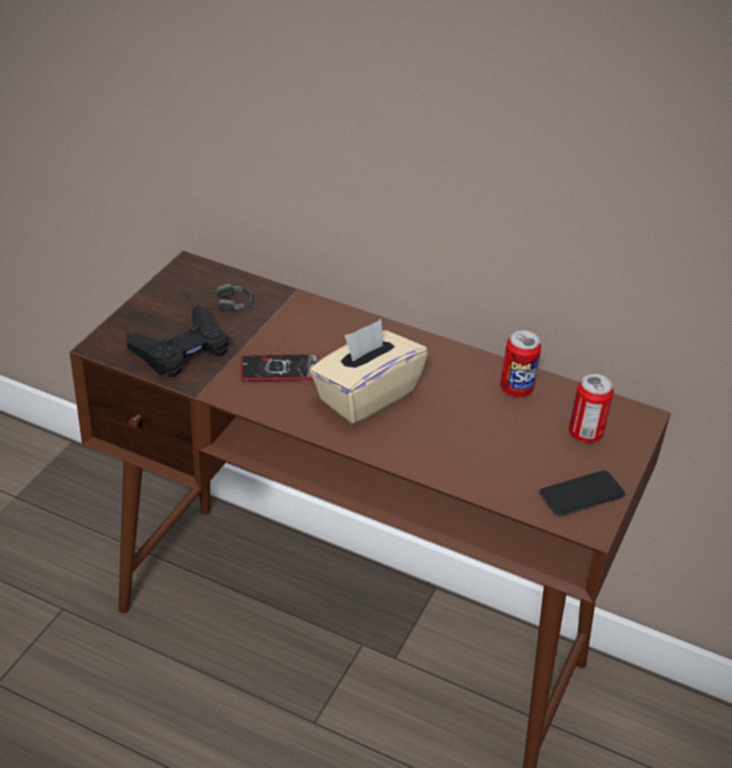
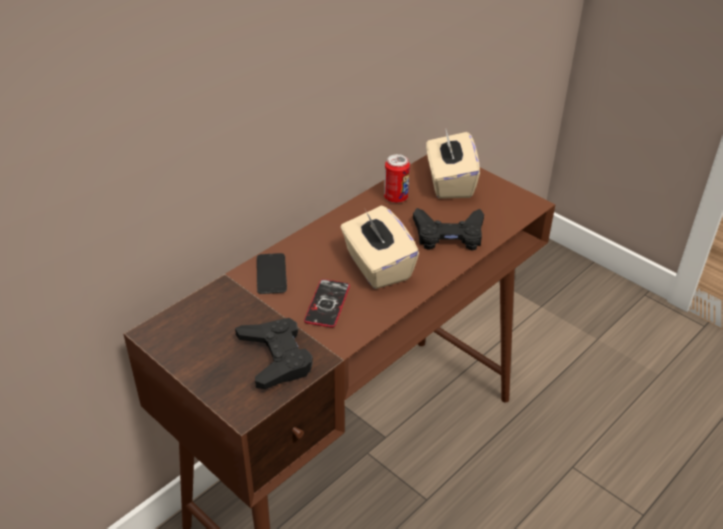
camera: 70 degrees left, 0 degrees up
(202, 304) = (216, 334): headphones -> none
(463, 448) = (448, 235): none -> black game controller
(581, 494) = (504, 199): phone -> phone (271, 274)
(585, 433) = (449, 183): can -> beige tissue box

